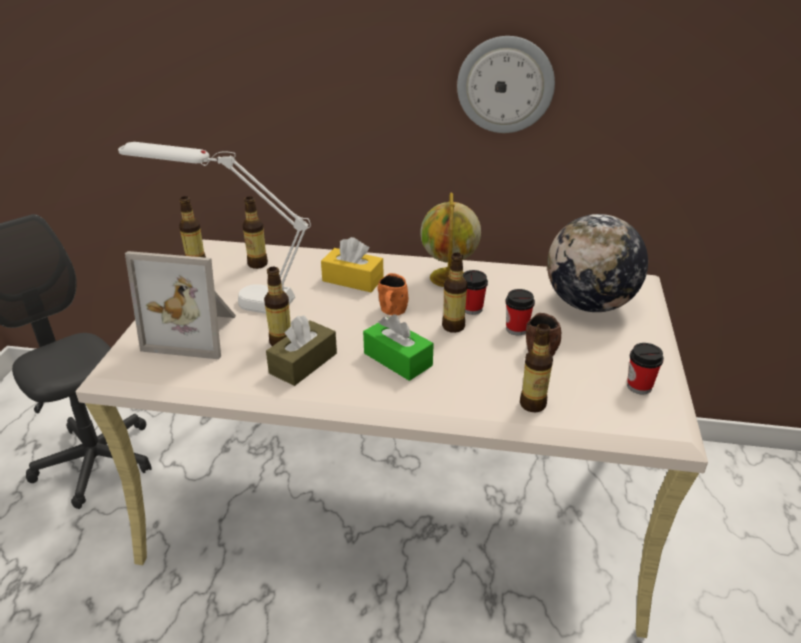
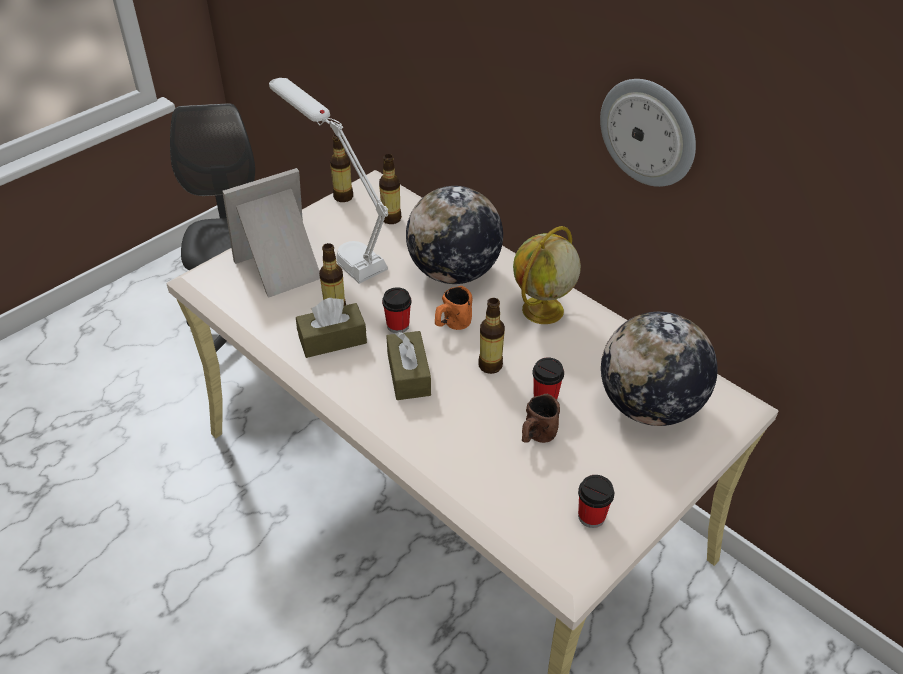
camera: 35 degrees right, 10 degrees up
(195, 332) = (282, 269): picture frame -> picture frame turned 105 degrees clockwise
(353, 280) = (454, 272): yellow tissue box -> globe
(398, 359) = (408, 374): green tissue box -> brown tissue box
(472, 309) = (527, 355): cup -> cup (398, 325)
(533, 404) = (473, 479): bottle -> none

